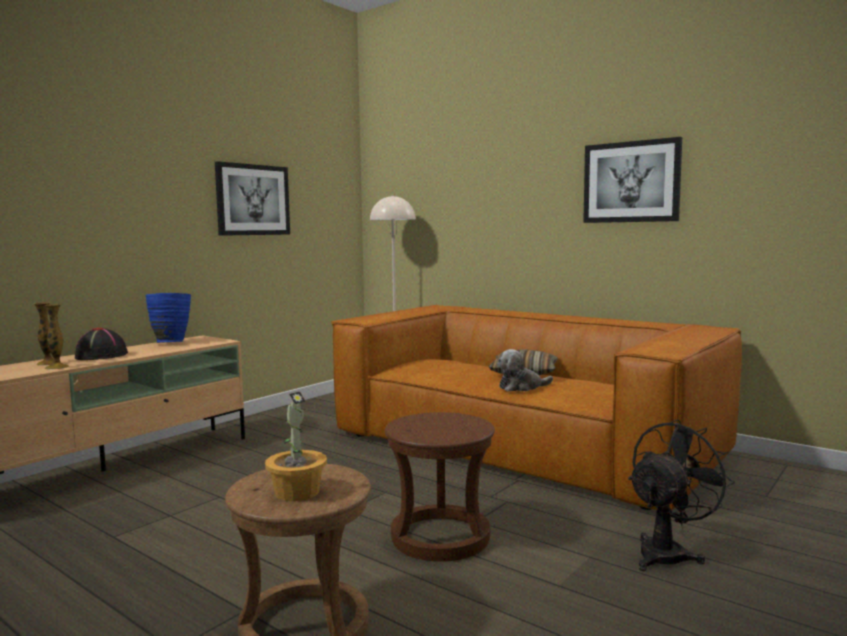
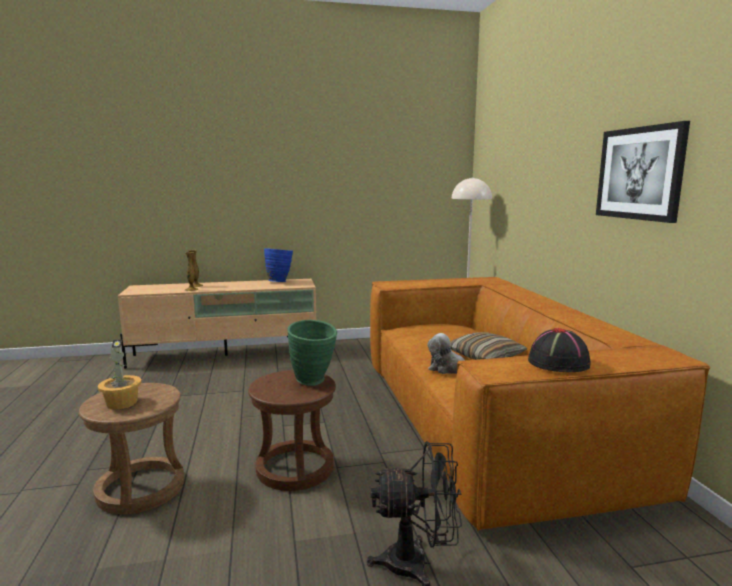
camera: 40 degrees right, 5 degrees up
(102, 356) = (227, 285): black hat -> black hat (559, 362)
(253, 200) = (360, 181): picture -> none
(454, 419) = (314, 382): none -> green vase

